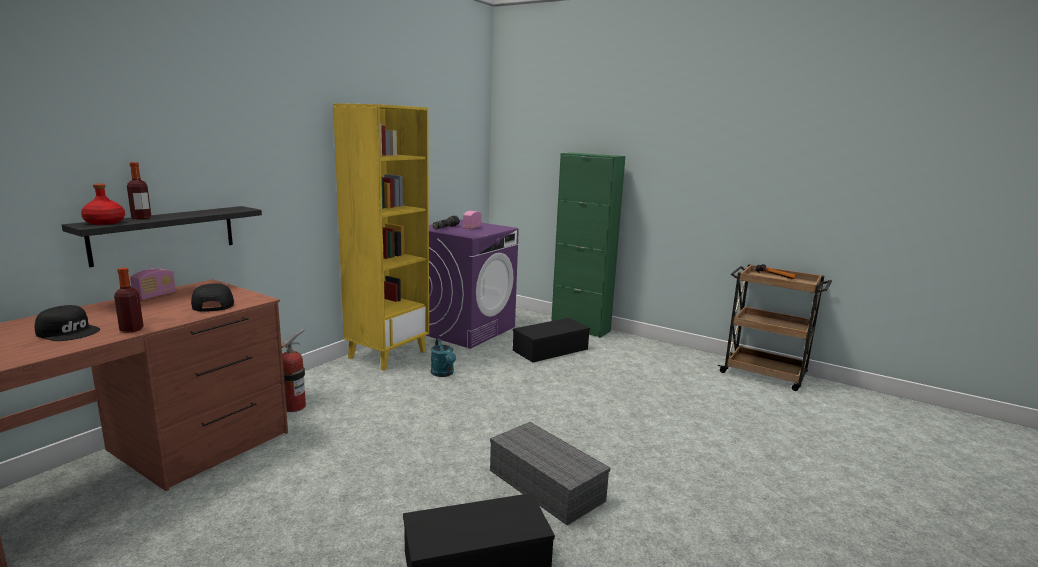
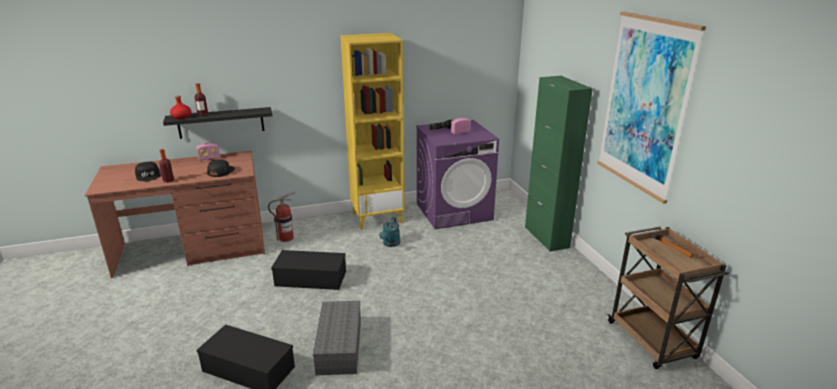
camera: 40 degrees right, 10 degrees up
(551, 349) = (492, 249): black storage box -> black storage box (312, 278)
(698, 158) = (645, 105): none -> picture

